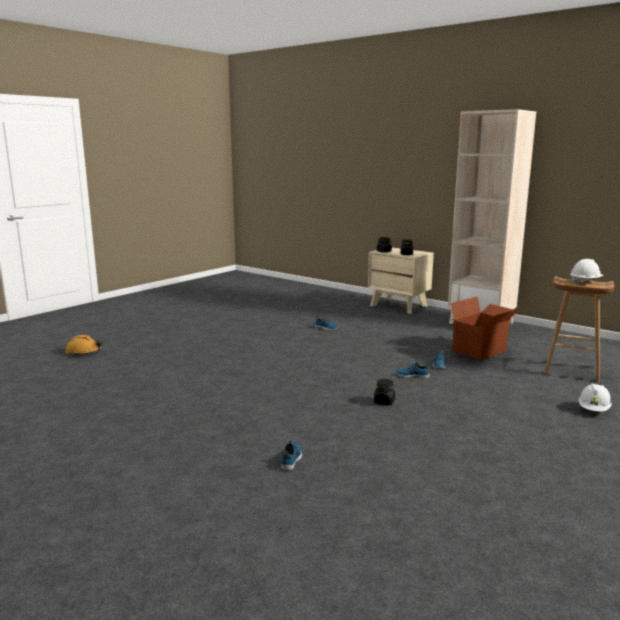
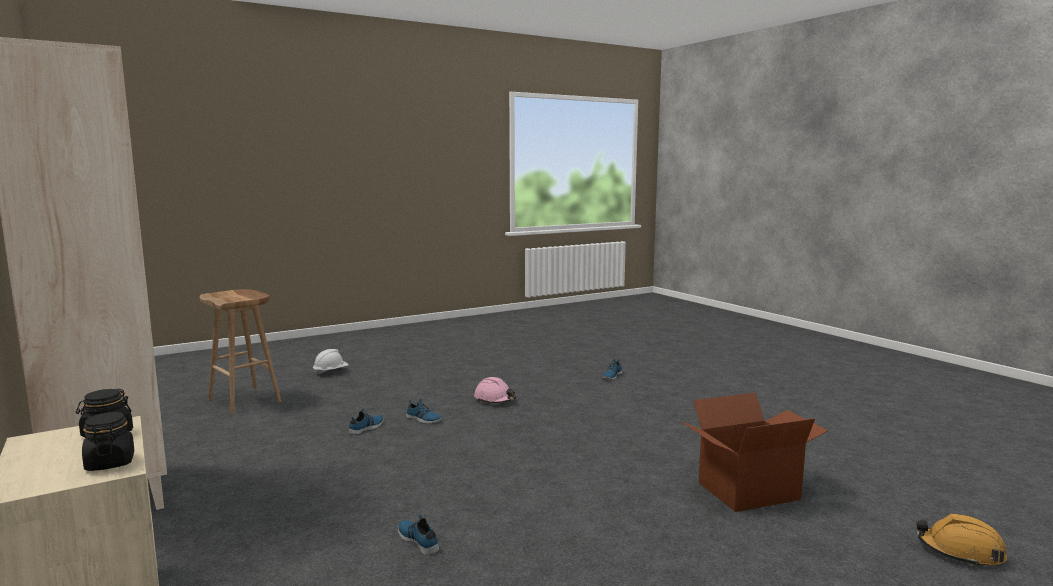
camera: 160 degrees left, 5 degrees down
(384, 401) = (495, 400): black jar -> pink hard hat
(480, 351) = (271, 438): cardboard box -> cardboard box (747, 490)
(585, 282) = (227, 297): white hard hat -> none

